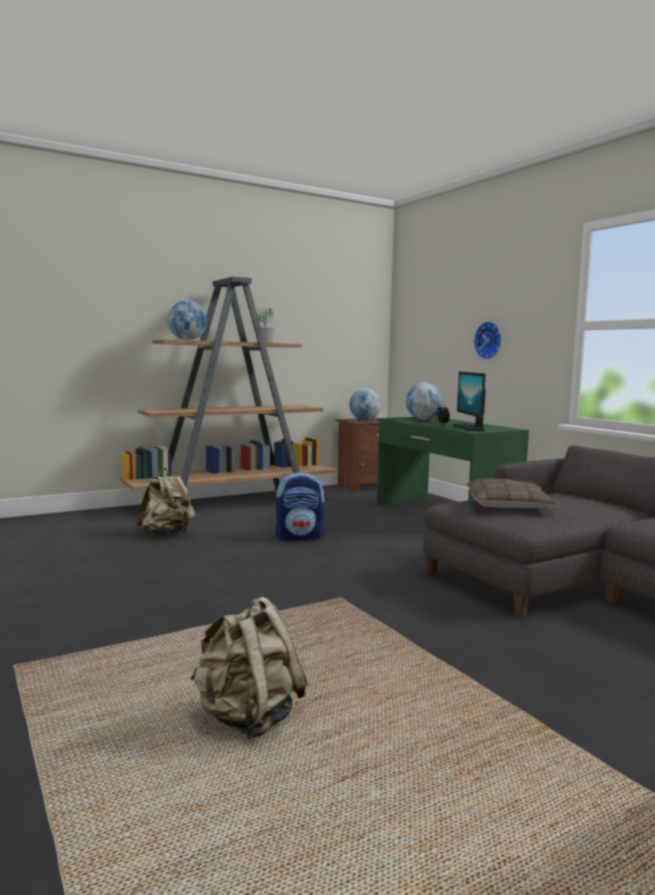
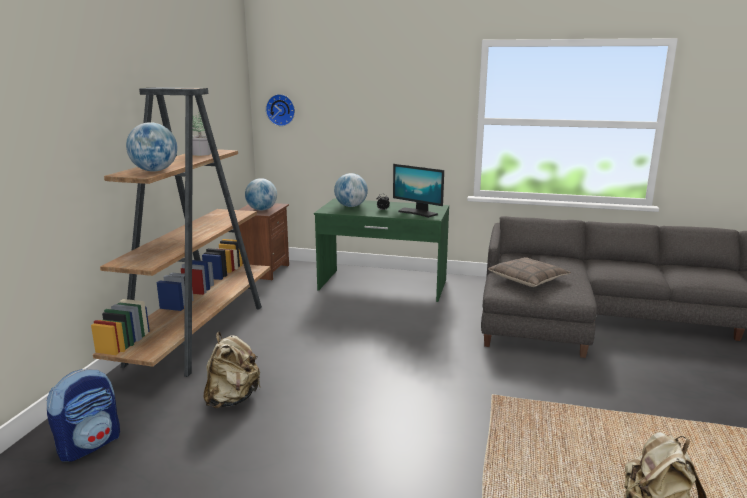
camera: 45 degrees left, 10 degrees up
(300, 537) = (342, 349): backpack -> backpack (90, 444)
(489, 340) = (387, 129): wall clock -> wall clock (281, 110)

